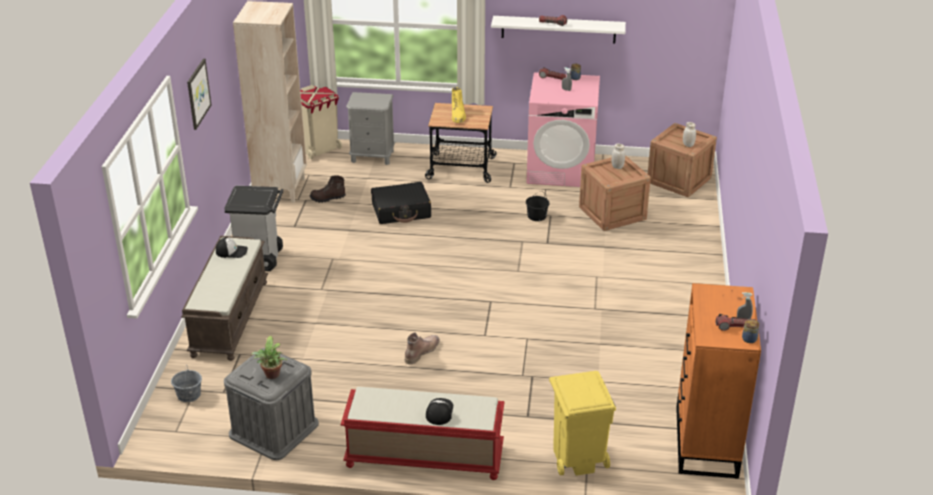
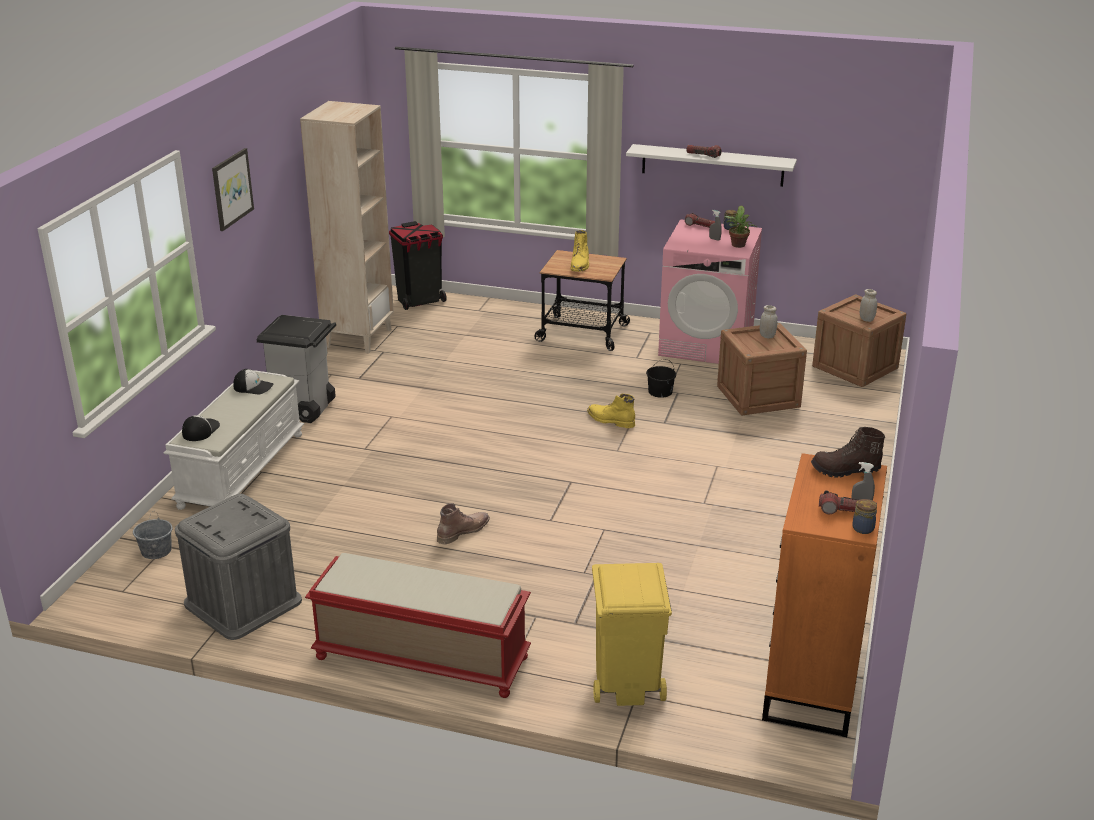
camera: 10 degrees right, 5 degrees down
(229, 317) = (241, 469): brown bench -> white bench
(272, 376) = (234, 526): potted plant -> potted plant (738, 246)
(319, 149) = (420, 301): beige trash can -> black trash can
(327, 198) = (410, 352): brown boot -> brown boot (845, 470)
(372, 156) = (480, 313): grey nightstand -> none
(401, 211) = (494, 372): black suitcase -> none
(439, 412) = (436, 594): cap -> cap (200, 430)
(505, 245) = (610, 420): none -> yellow boot

